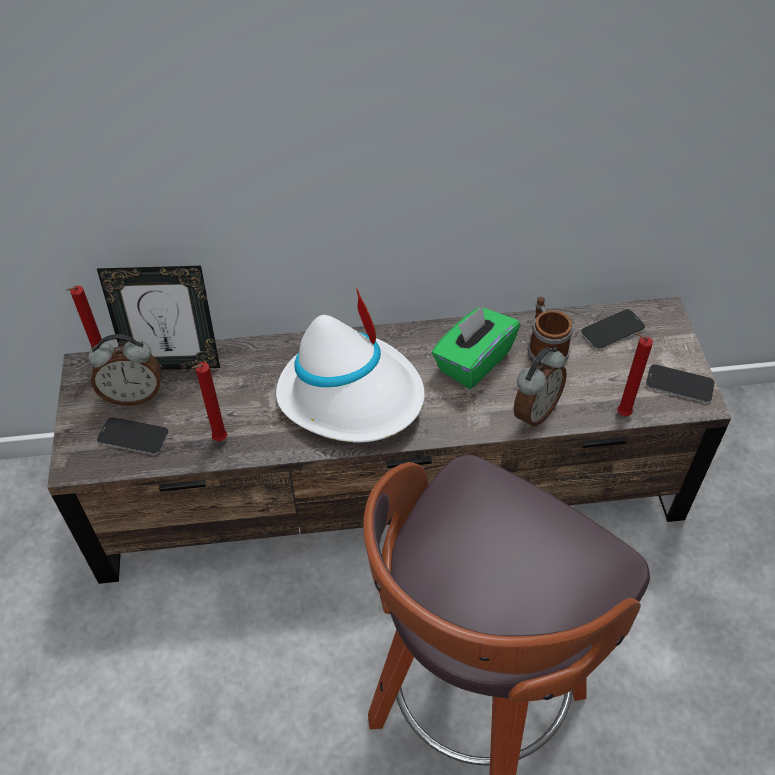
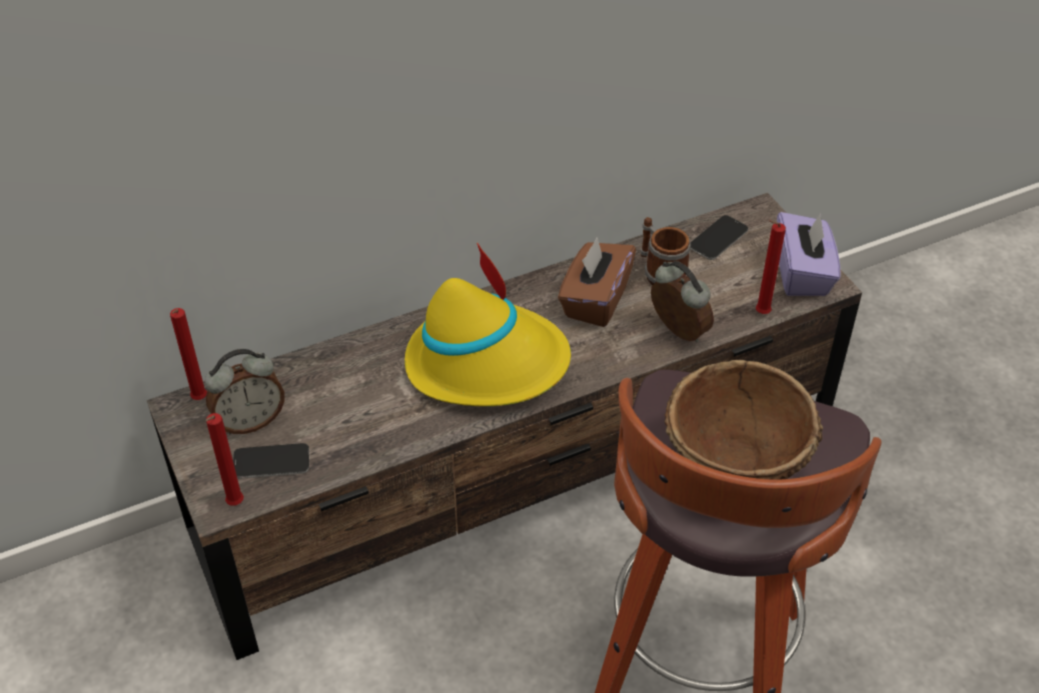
camera: 20 degrees left, 5 degrees down
(173, 363) = (278, 378): picture frame -> none
(218, 440) = (367, 441): red candle -> red candle (234, 505)
(352, 395) = (487, 363): white hat -> yellow hat
(473, 361) = (595, 300): green tissue box -> brown tissue box
(490, 580) = (734, 468): none -> brown bowl
(534, 411) = (677, 332): alarm clock -> alarm clock turned 60 degrees counterclockwise
(679, 384) = (802, 273): phone -> purple tissue box

